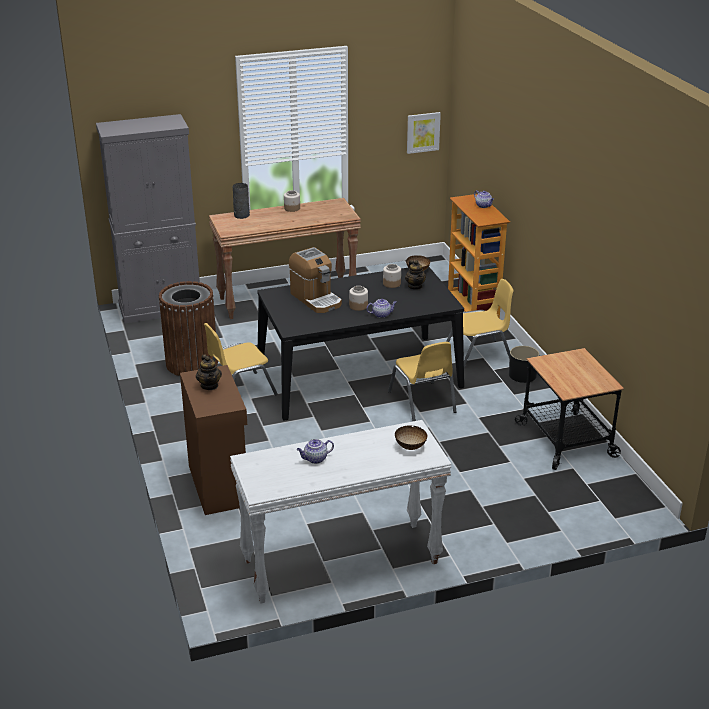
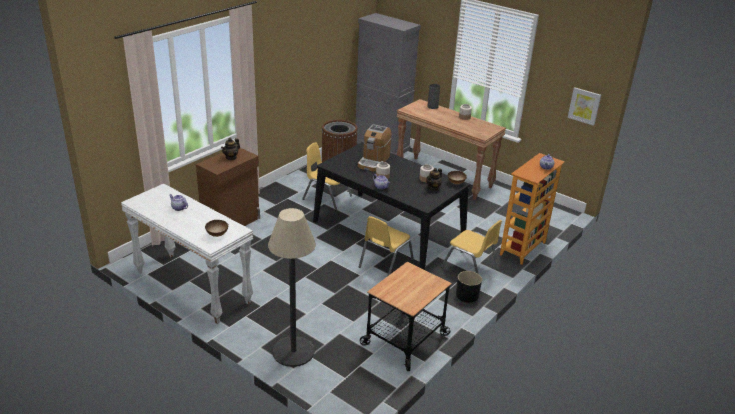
camera: 55 degrees right, 0 degrees up
(532, 521) = (293, 352): none -> floor lamp

